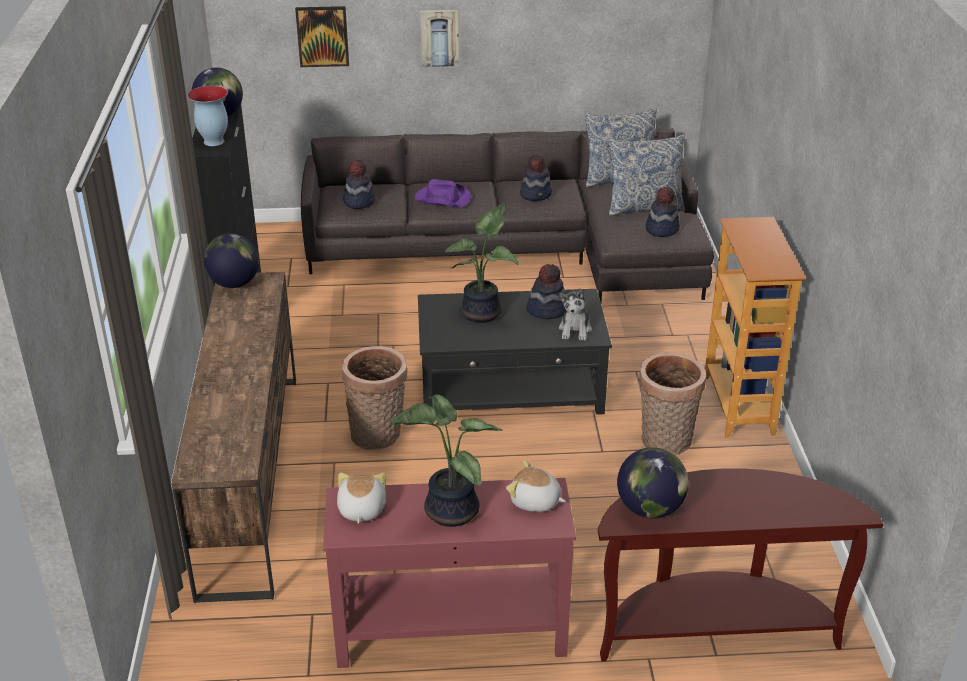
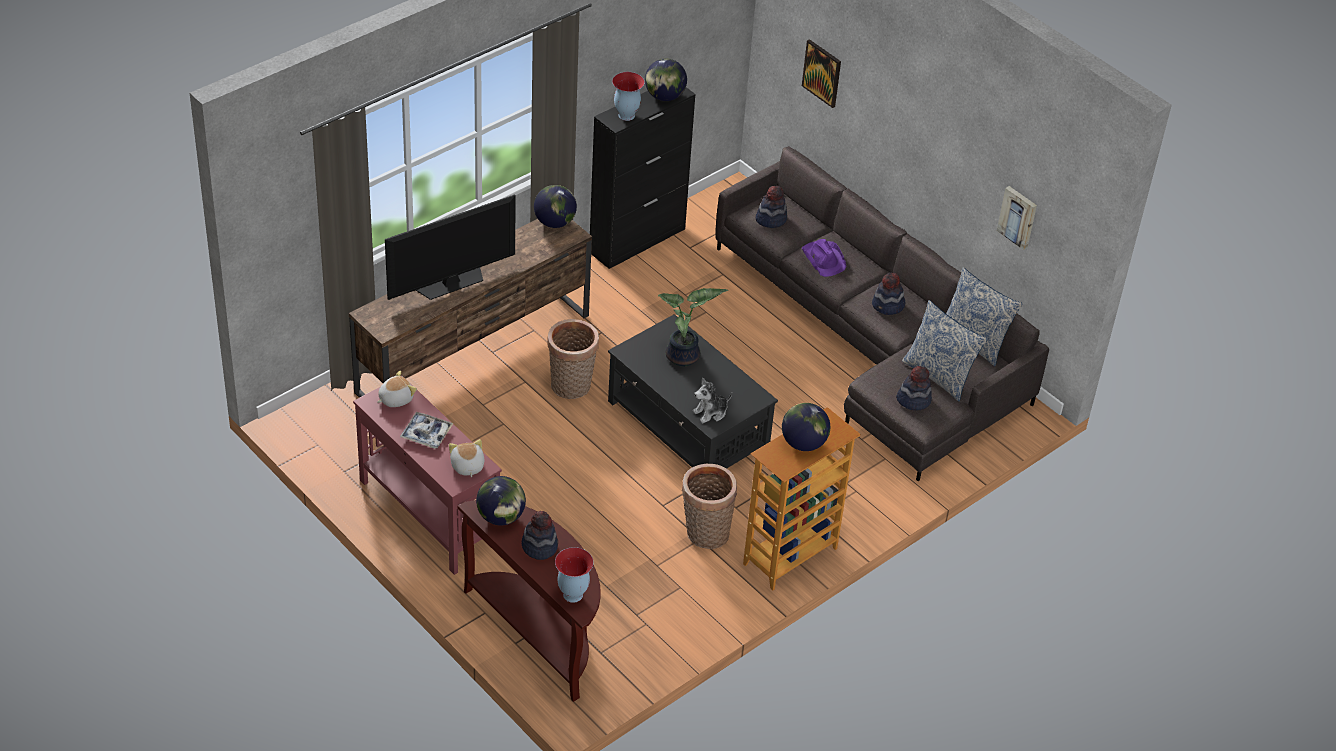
camera: 50 degrees right, 10 degrees up
(228, 385) = (451, 282): none -> television
(439, 37) = (898, 130): picture -> picture (1018, 217)
(448, 510) = (426, 434): potted plant -> tray
(546, 309) = (721, 386): hat -> hat (539, 546)
(760, 247) = (803, 443): none -> globe
(825, 508) = (572, 595): none -> vase

